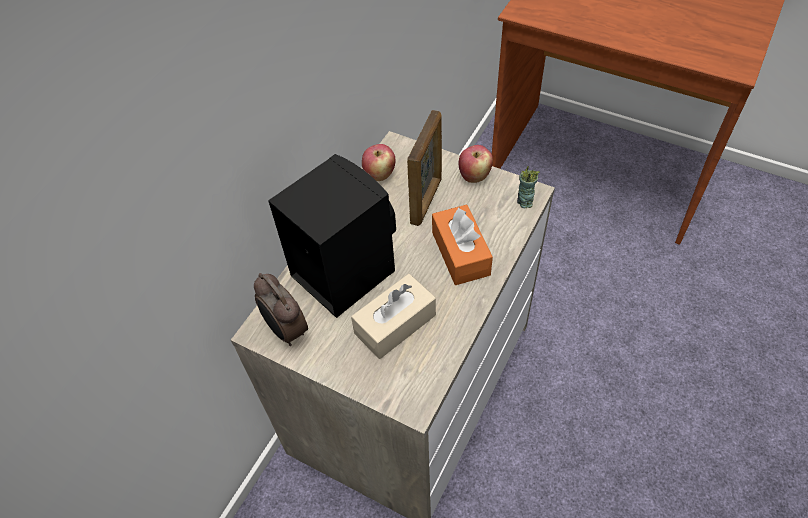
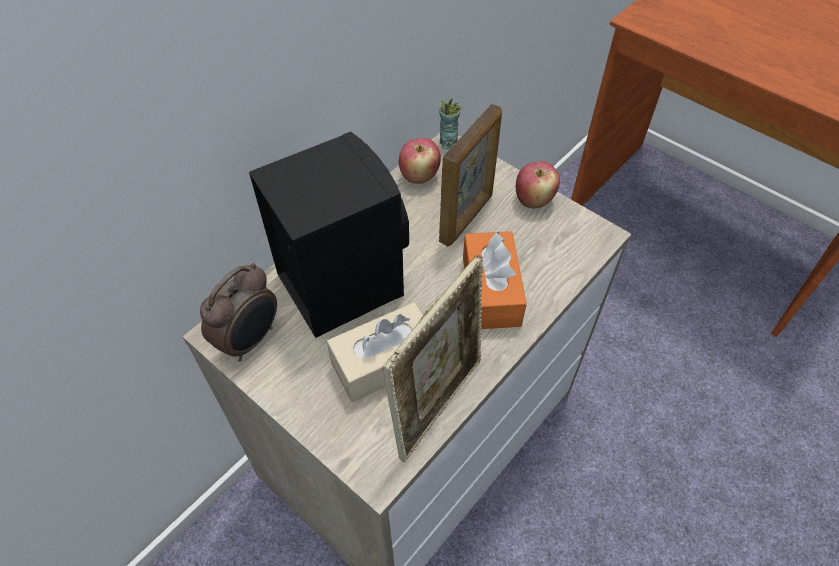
camera: 10 degrees right, 0 degrees up
(286, 330) = (251, 340): alarm clock -> alarm clock turned 120 degrees counterclockwise
(443, 345) = (437, 403): none -> picture frame
(524, 202) = (588, 244): cup -> cup (448, 143)

